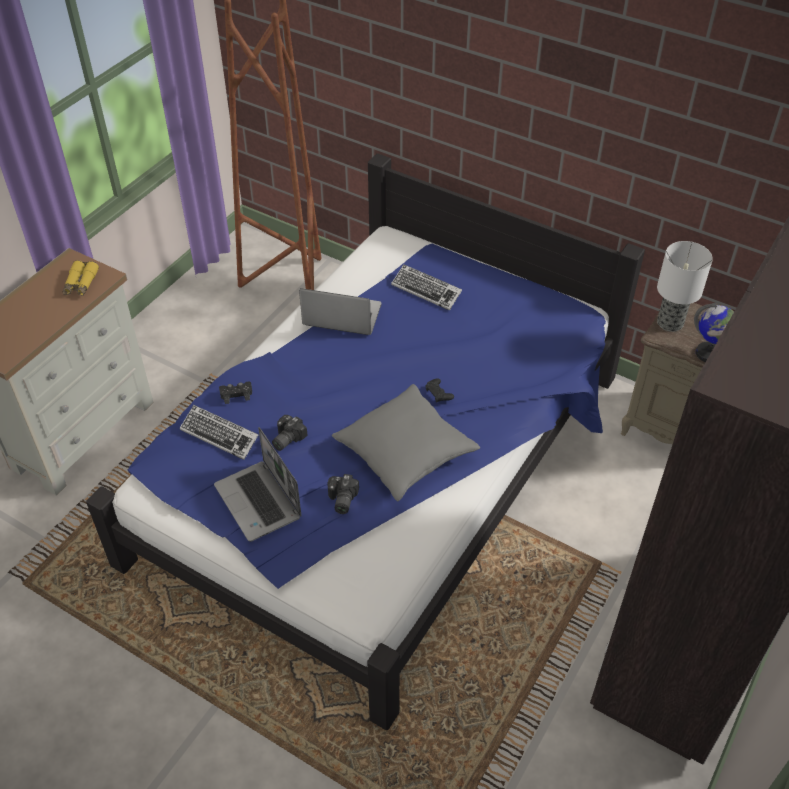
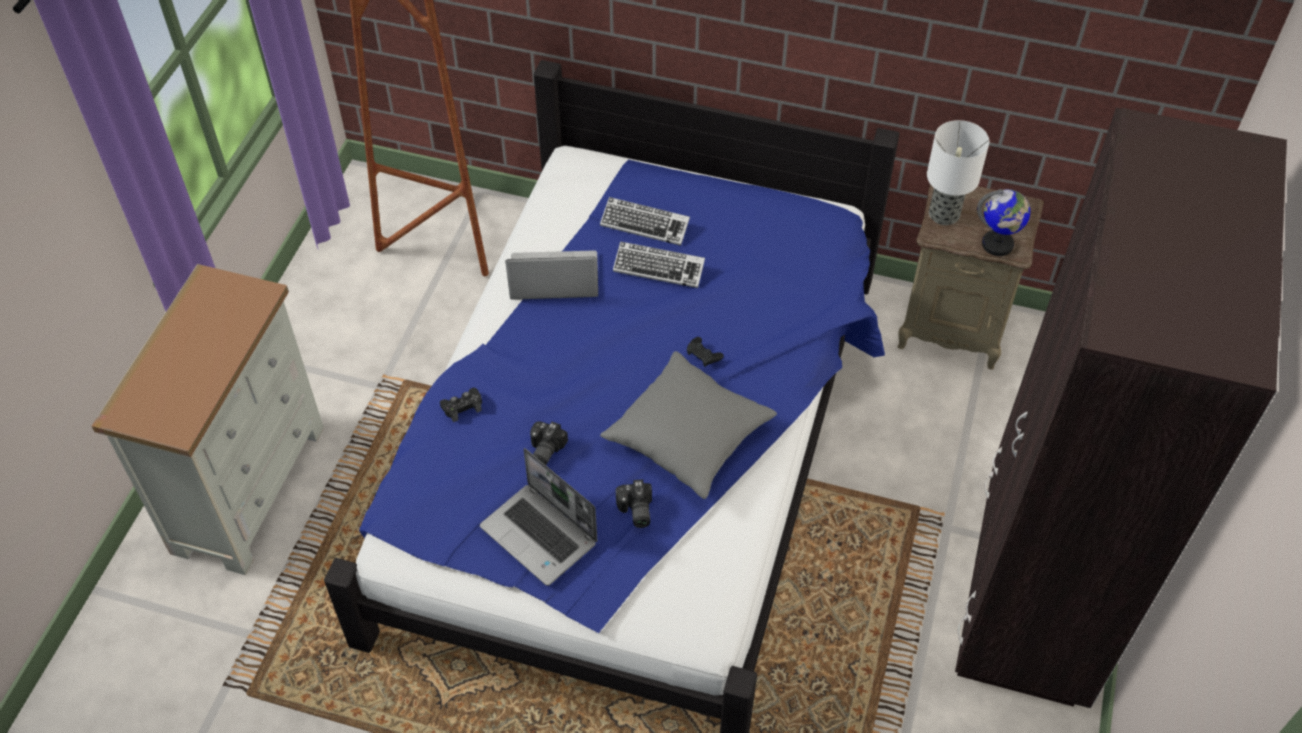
camera: 15 degrees left, 5 degrees up
(81, 284) = (235, 310): yellow binoculars -> none
(219, 435) = (462, 463): keyboard -> keyboard (659, 268)

